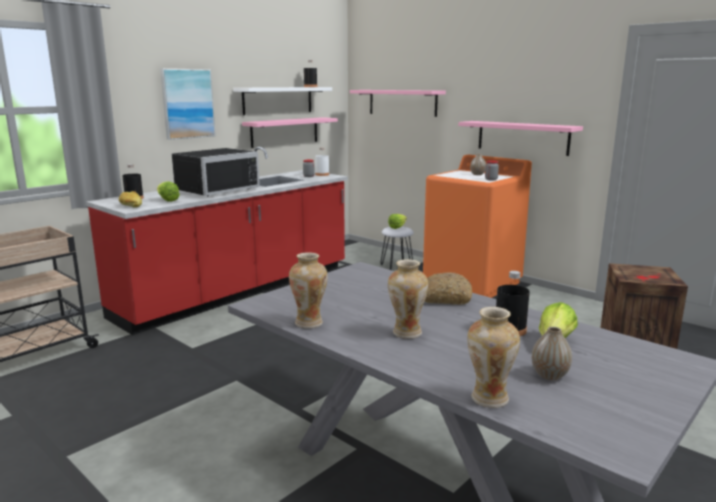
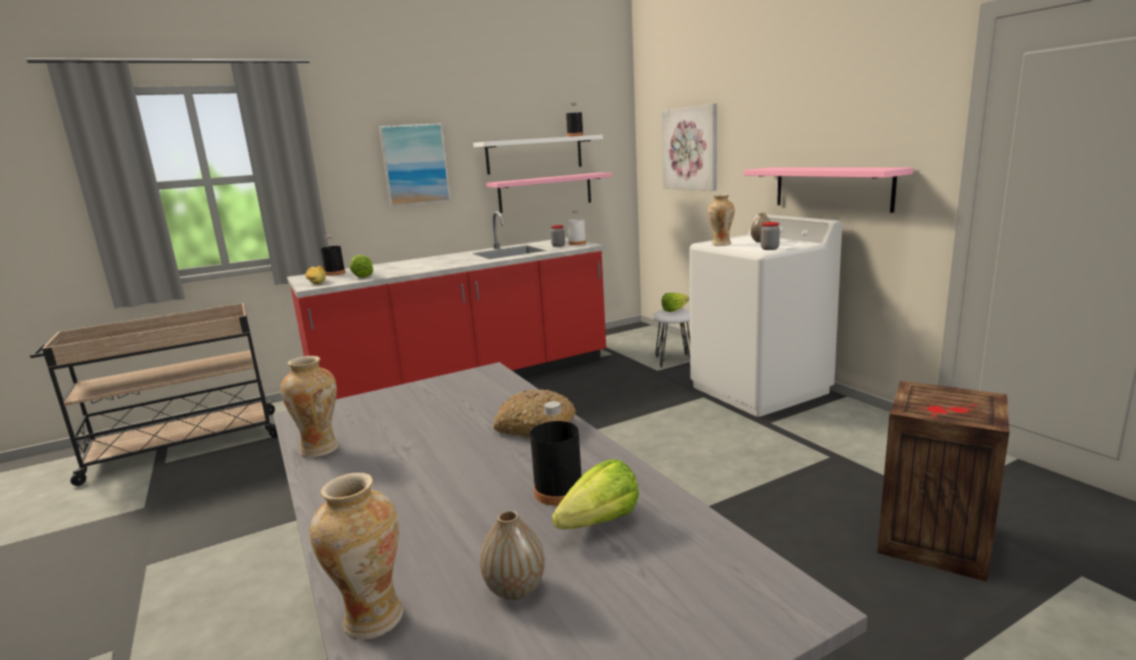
camera: 20 degrees right, 0 degrees up
(214, 189) = (430, 263): black microwave -> none
(402, 102) = (690, 148): pink shelf -> picture
(406, 333) = (412, 479): vase -> vase (720, 244)
(472, 283) = (760, 390): orange washing machine -> white washing machine

